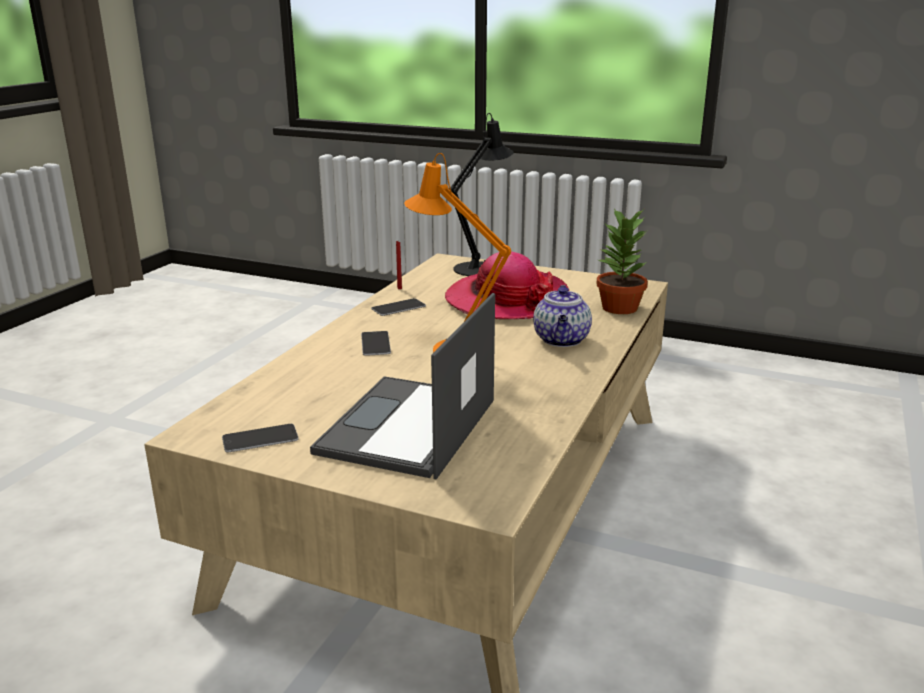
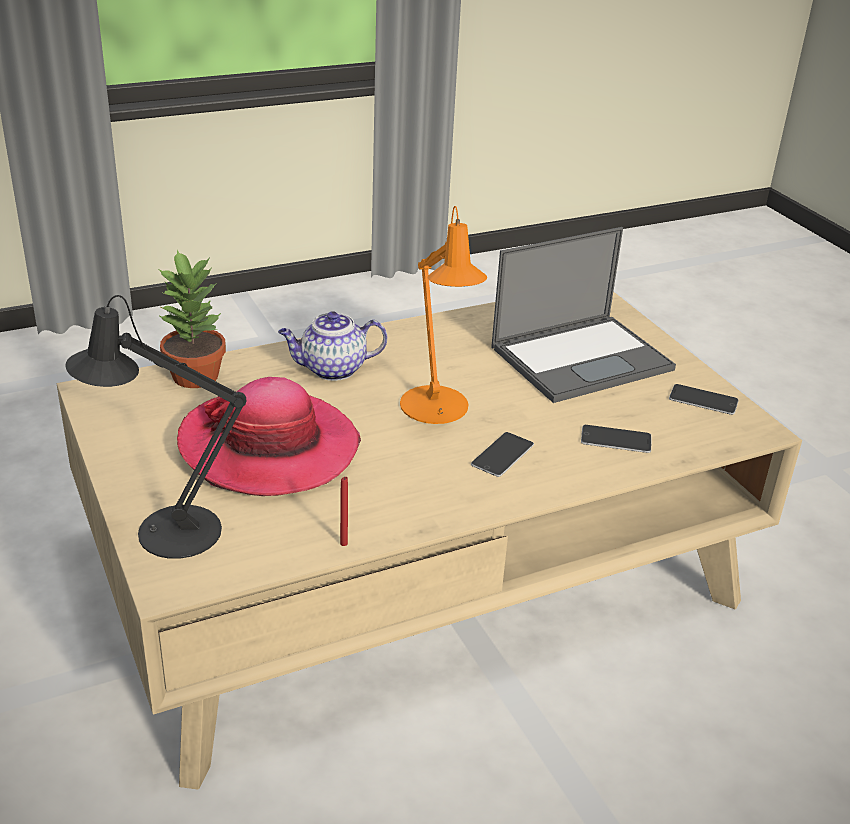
camera: 140 degrees left, 10 degrees up
(398, 307) = (401, 502): phone -> phone (616, 439)
(562, 340) = (332, 369): teapot -> teapot turned 150 degrees counterclockwise

